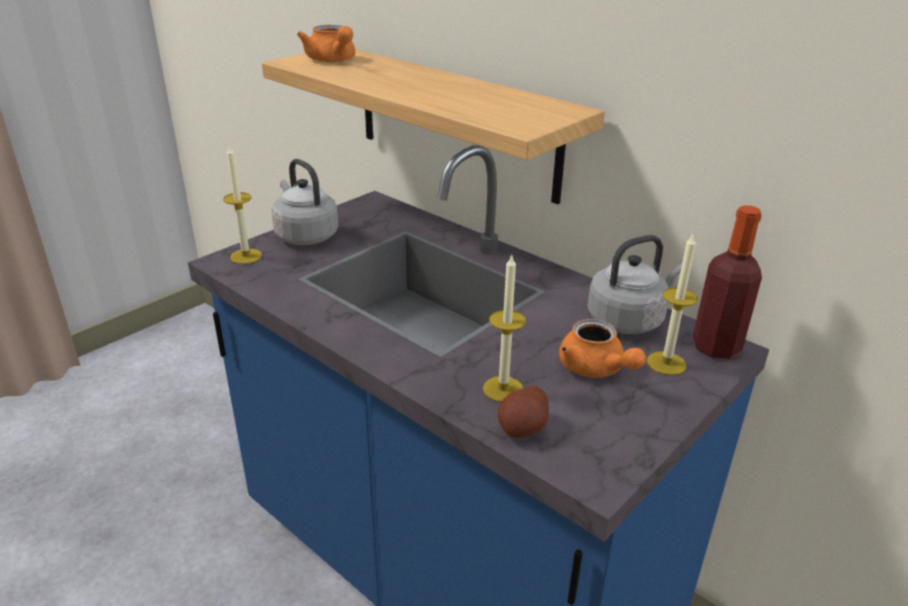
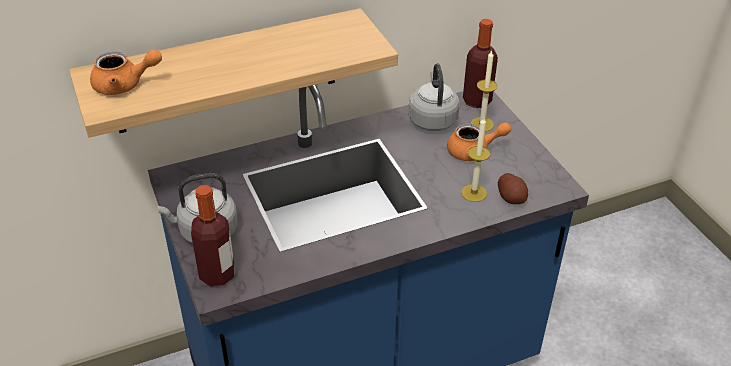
camera: 65 degrees left, 10 degrees up
(246, 256) = (217, 275): candle -> bottle

